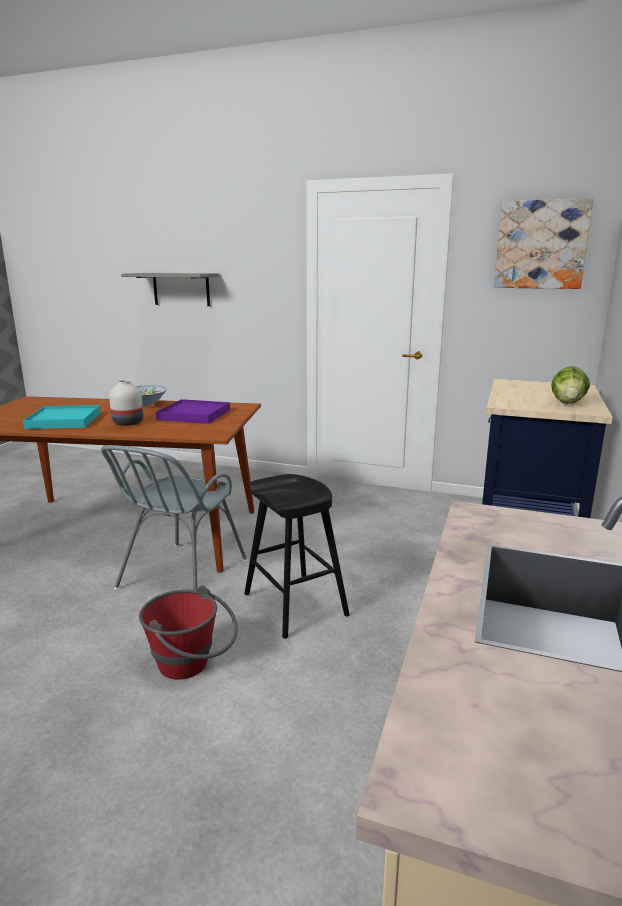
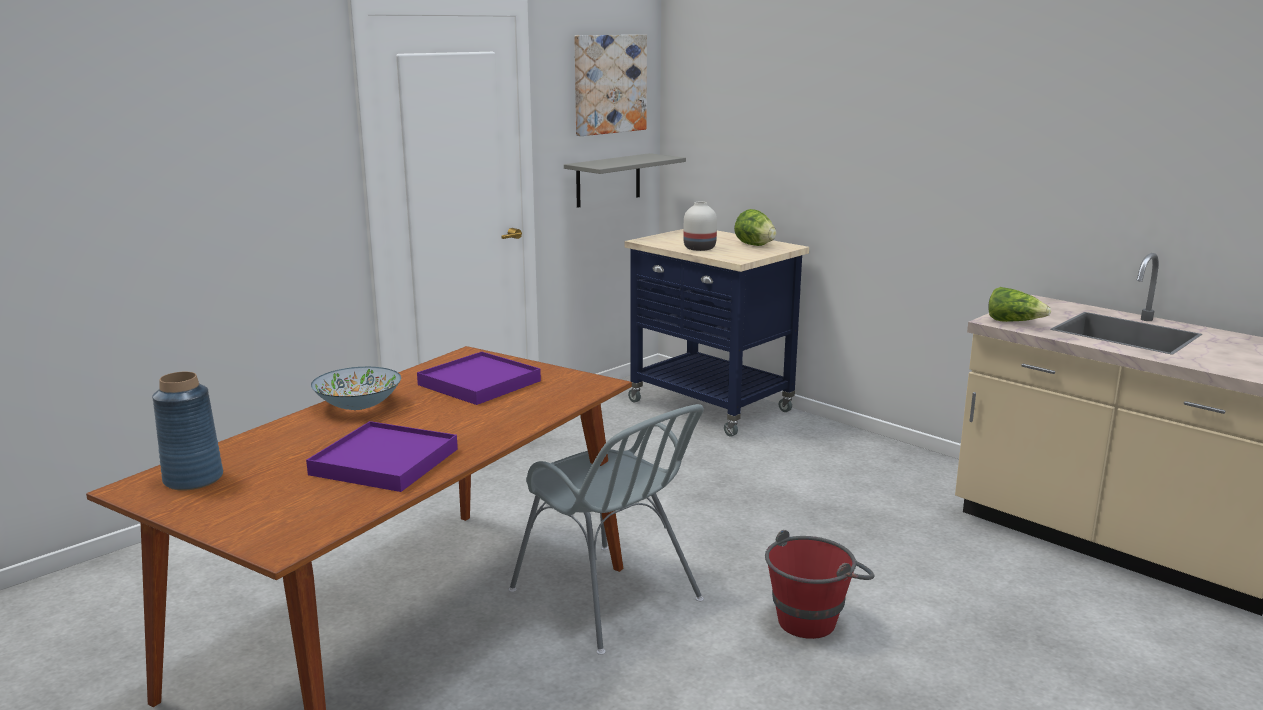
camera: 65 degrees left, 0 degrees up
(39, 403) = (193, 479): none -> blue vase
(64, 420) = (384, 462): turquoise tray -> purple tray
(127, 423) = (467, 422): white vase -> white vase (698, 248)
(181, 289) = (122, 194): grey shelf -> grey shelf (608, 180)
(295, 604) = (732, 538): black stool -> none
(488, 522) = (1014, 322): none -> lettuce

